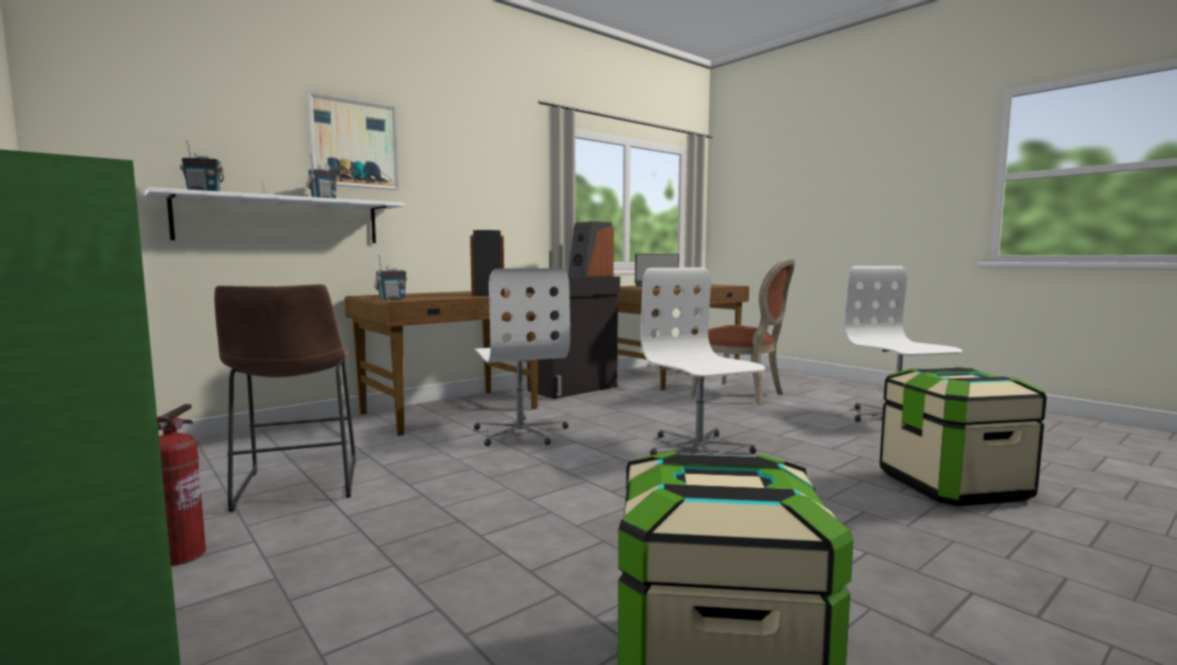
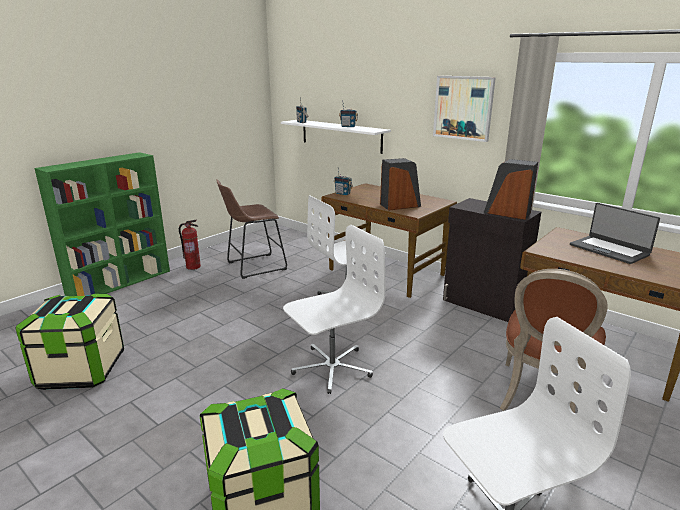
camera: 80 degrees right, 15 degrees up
(354, 144) = (375, 89): picture -> picture (463, 108)

